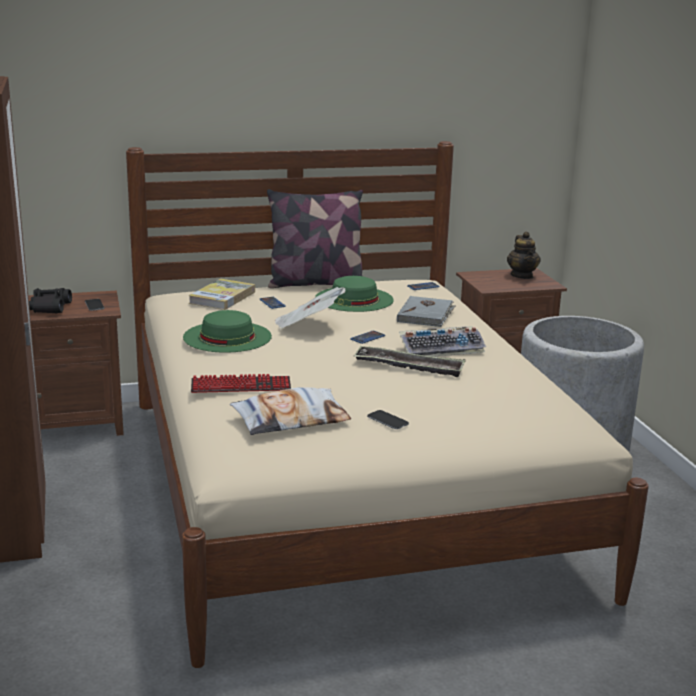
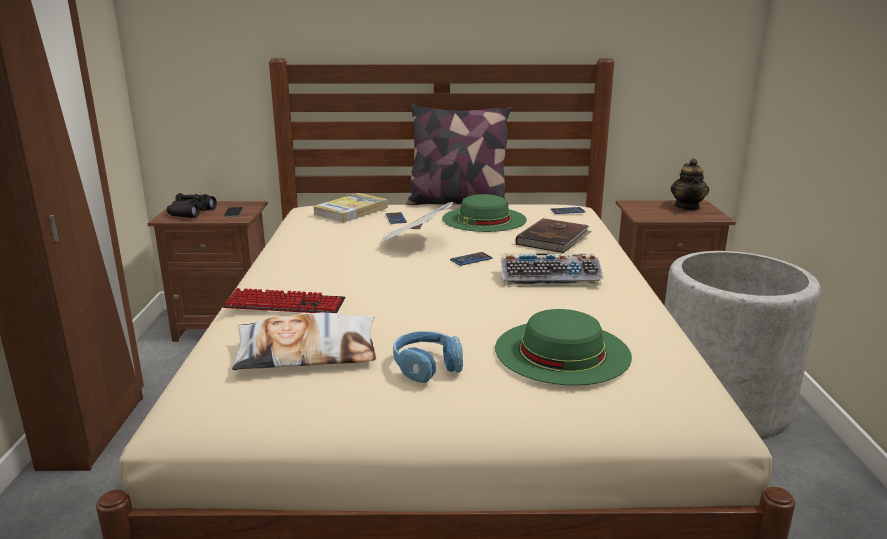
camera: 15 degrees right, 0 degrees up
(227, 337) = (320, 249): green hat -> green hat (562, 351)
(387, 420) = (427, 366): phone -> blue headphones
(409, 367) = (498, 296): tray -> none
(426, 314) = (554, 239): grey book -> brown book

